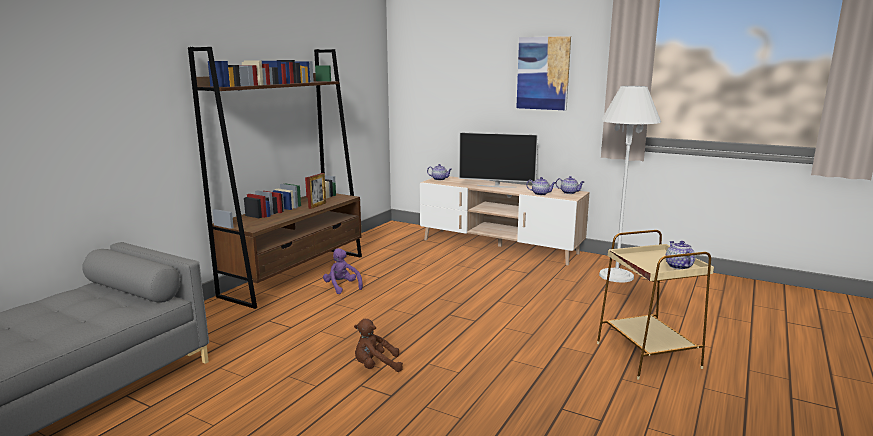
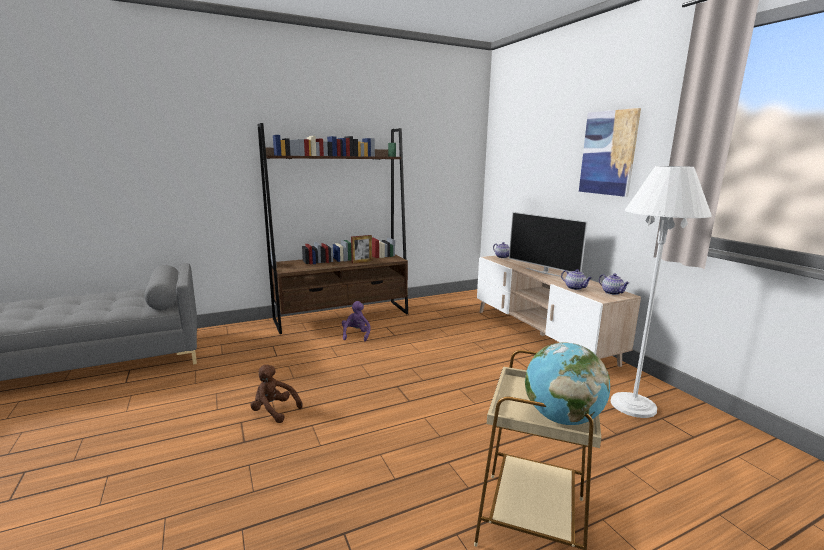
camera: 35 degrees right, 0 degrees up
(678, 266) = (561, 418): teapot -> globe

